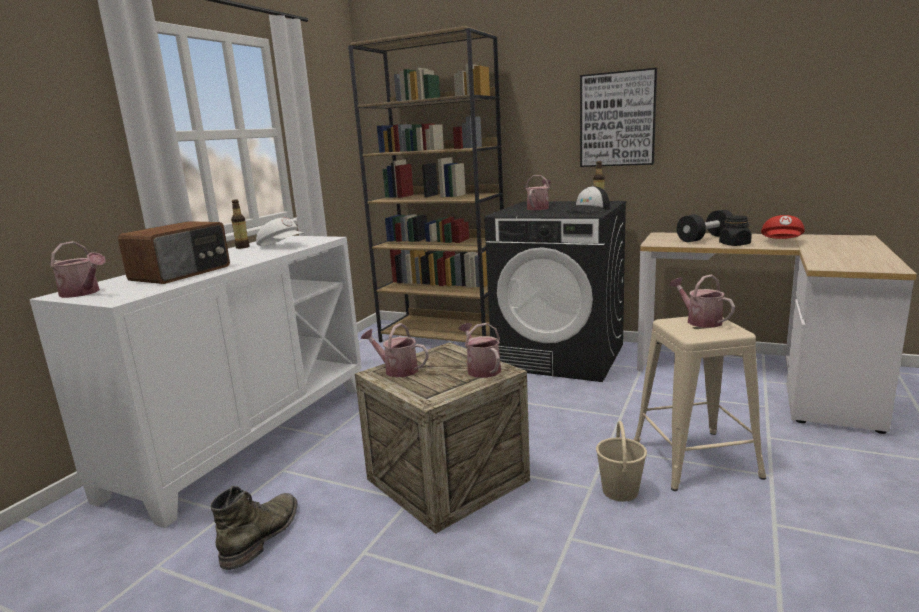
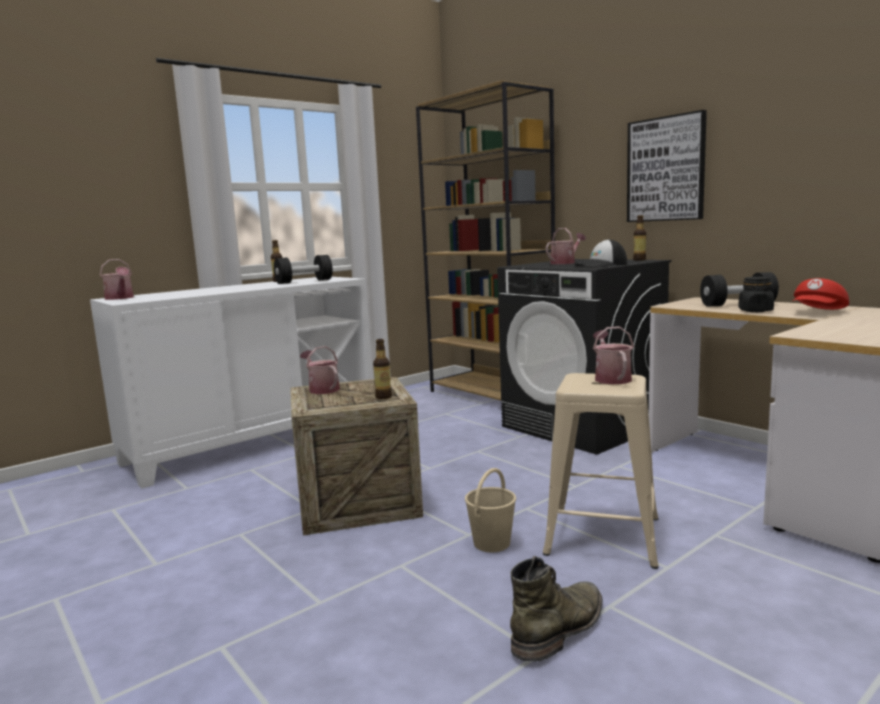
camera: 25 degrees right, 5 degrees down
(182, 273) = (199, 292): radio -> none
(263, 535) = (191, 507): green boot -> green boot (560, 628)
(282, 246) = (304, 281): white cap -> black dumbbell
(481, 369) = (383, 397): watering can -> bottle

